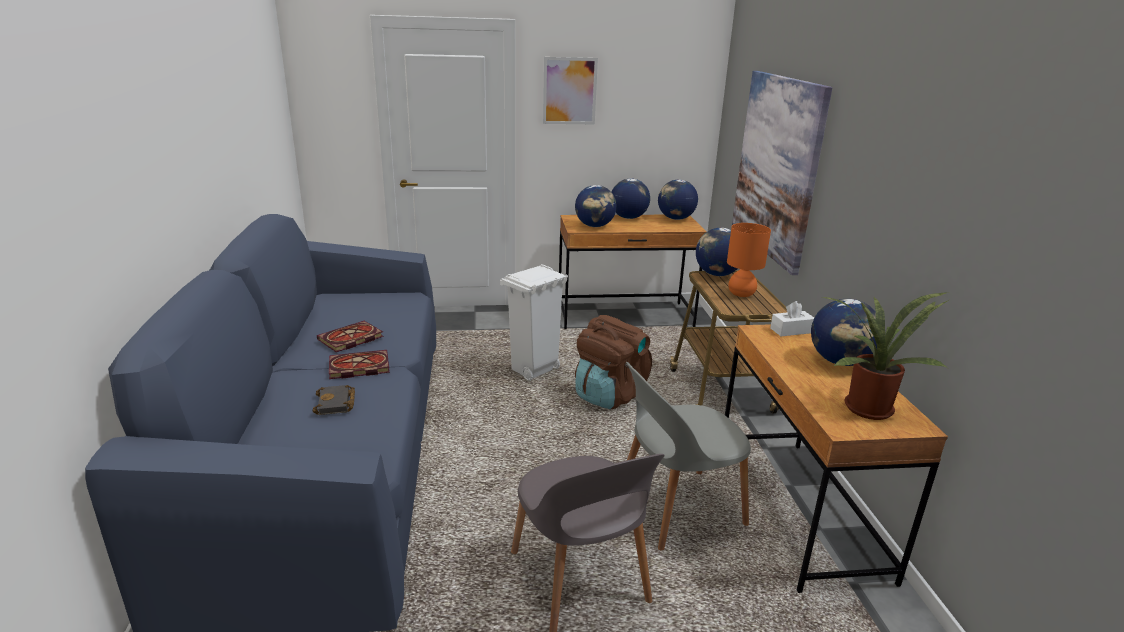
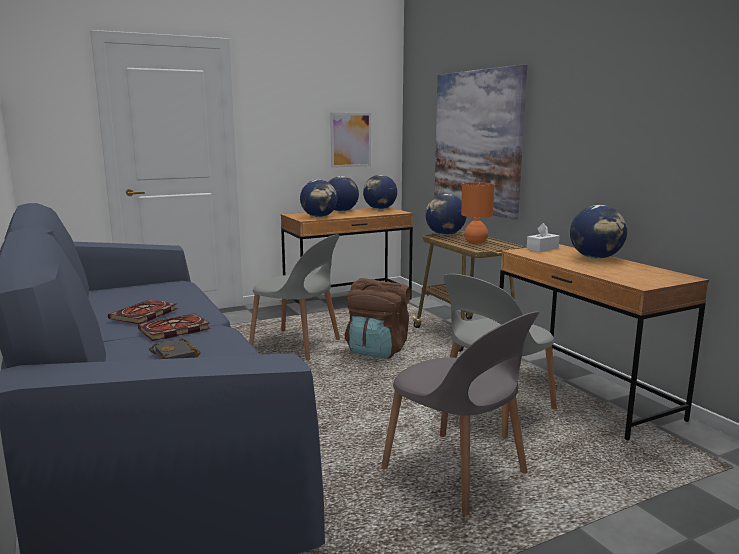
camera: 20 degrees left, 10 degrees down
(533, 370) = (297, 345): white trash can -> grey chair
(569, 91) = (280, 102): picture -> picture (350, 140)
(867, 406) = (642, 273): potted plant -> none

